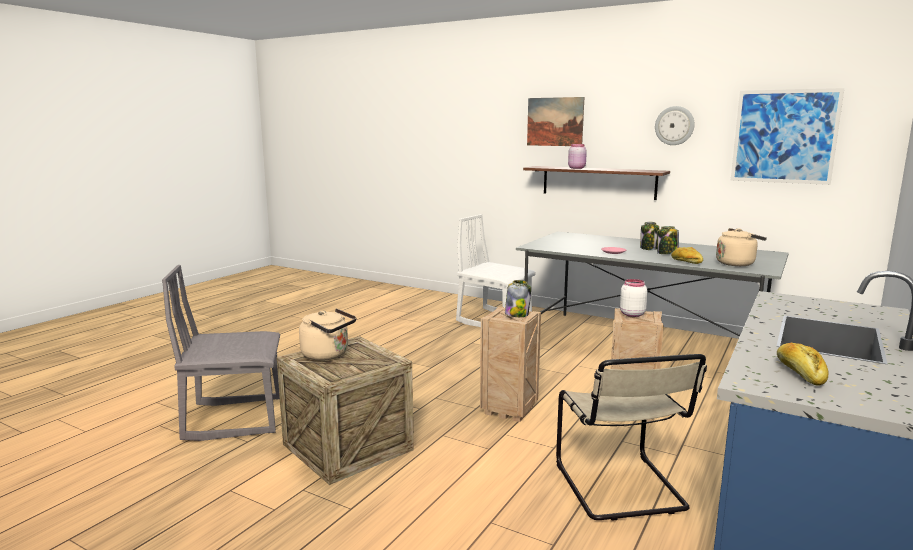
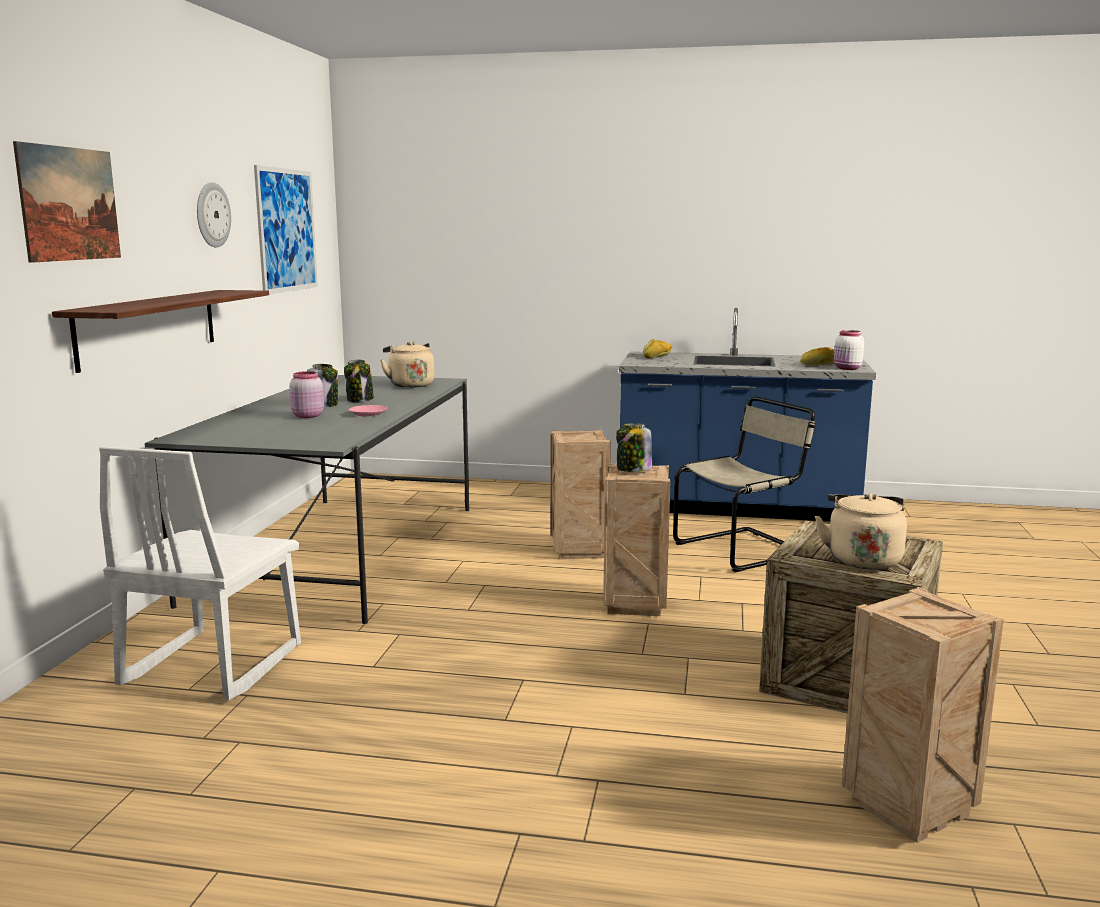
camera: 110 degrees left, 0 degrees up
(234, 418) = (908, 810): grey chair -> crate
(576, 168) = (159, 301): pink jar -> pink jar (307, 416)
(631, 314) = (575, 437): white jar -> white jar (847, 368)
(686, 261) = (412, 395): bread -> bread (657, 356)

